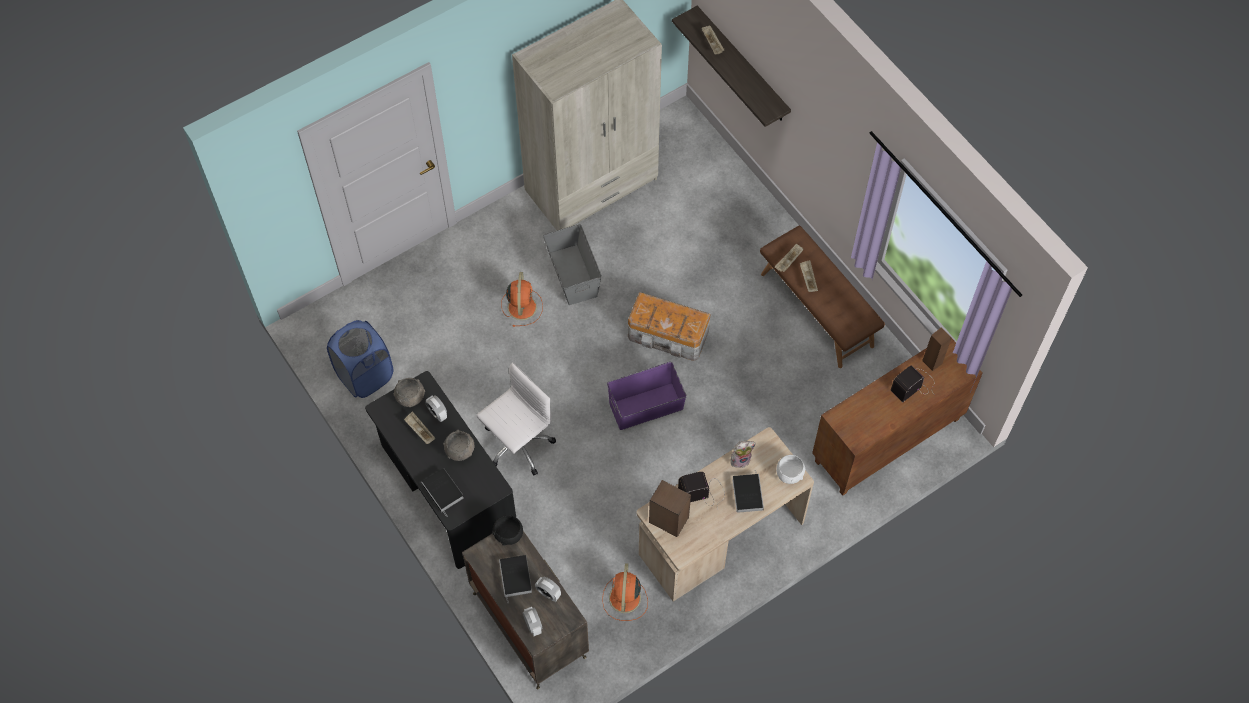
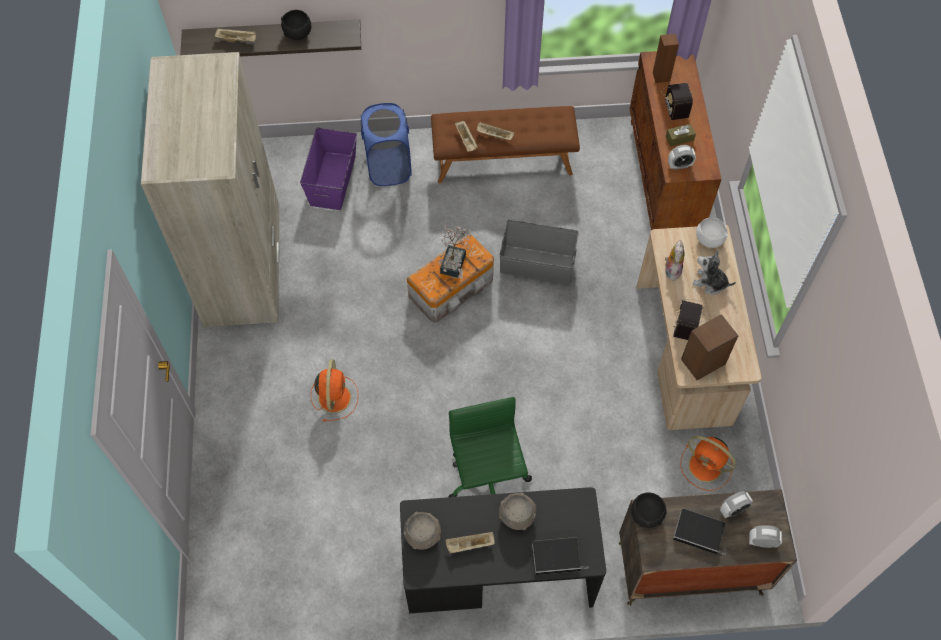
camera: 60 degrees left, 0 degrees up
(365, 376) = (313, 590): blue laundry basket -> blue laundry basket (388, 167)
(437, 413) = (459, 516): alarm clock -> alarm clock (679, 165)
(517, 445) = (487, 479): white office chair -> green office chair
(522, 306) = (334, 396): orange fan -> orange fan turned 60 degrees clockwise
(573, 274) = (330, 333): grey storage box -> grey storage box (536, 263)
(646, 406) = (516, 344): purple storage box -> purple storage box (333, 180)
(675, 316) = (454, 260): none -> potted plant
(746, 78) = (298, 34): none -> black bowl
(747, 493) = (710, 283): book -> plush toy
(875, 405) = (679, 138): none -> brown tissue box

